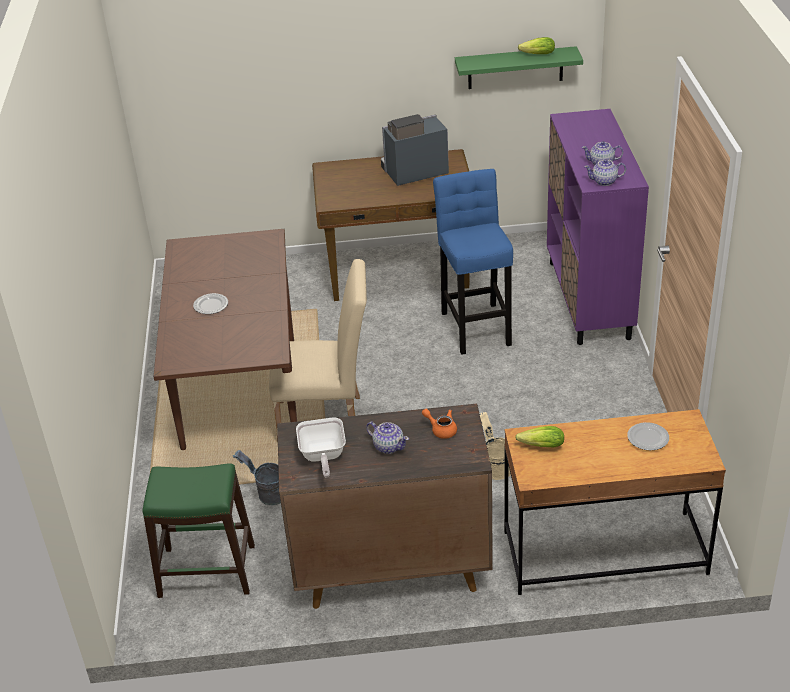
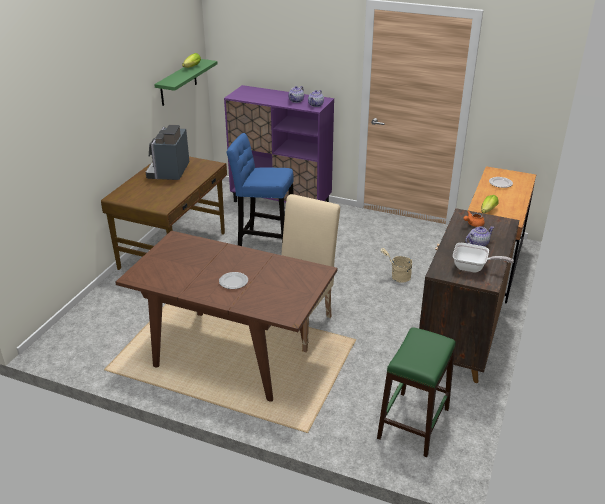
camera: 65 degrees left, 5 degrees down
(268, 494) = (354, 372): grey bucket -> none

